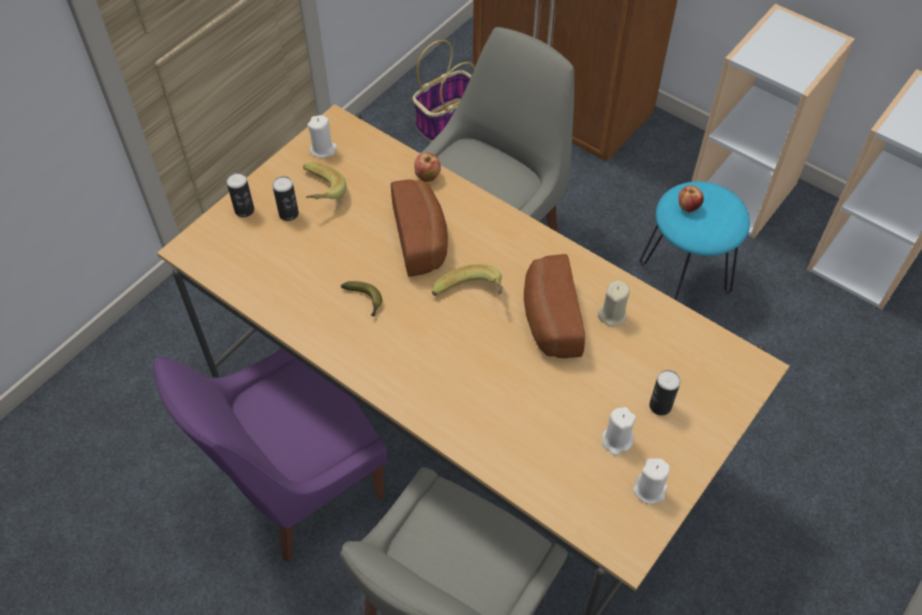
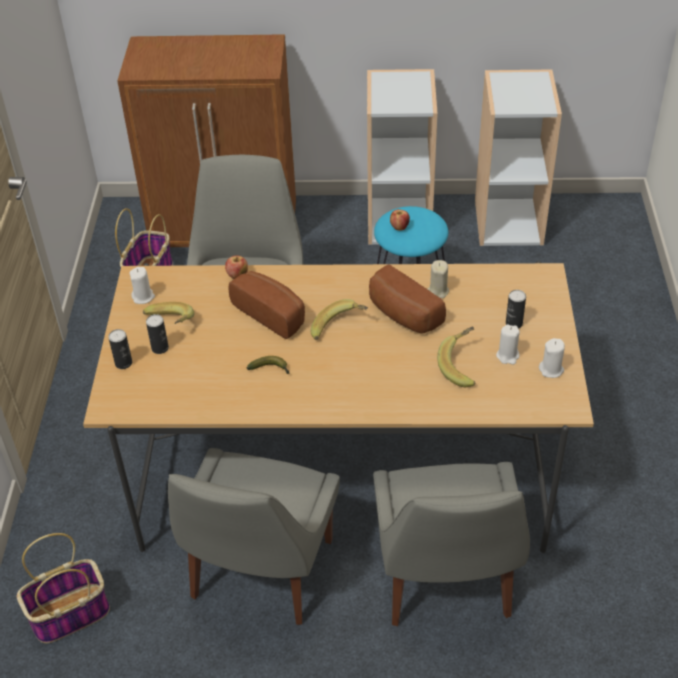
camera: 35 degrees left, 10 degrees down
(117, 412) = (69, 615): none -> basket
(295, 485) = (260, 573): purple chair -> grey chair
(556, 421) = (463, 366): none -> banana

